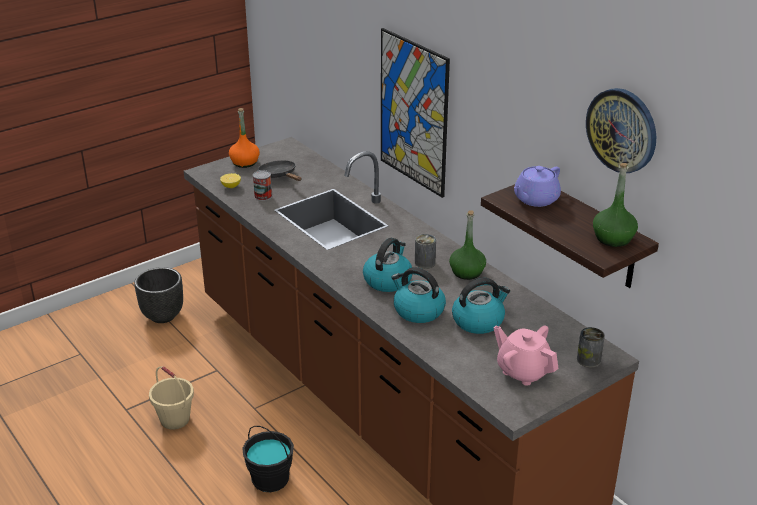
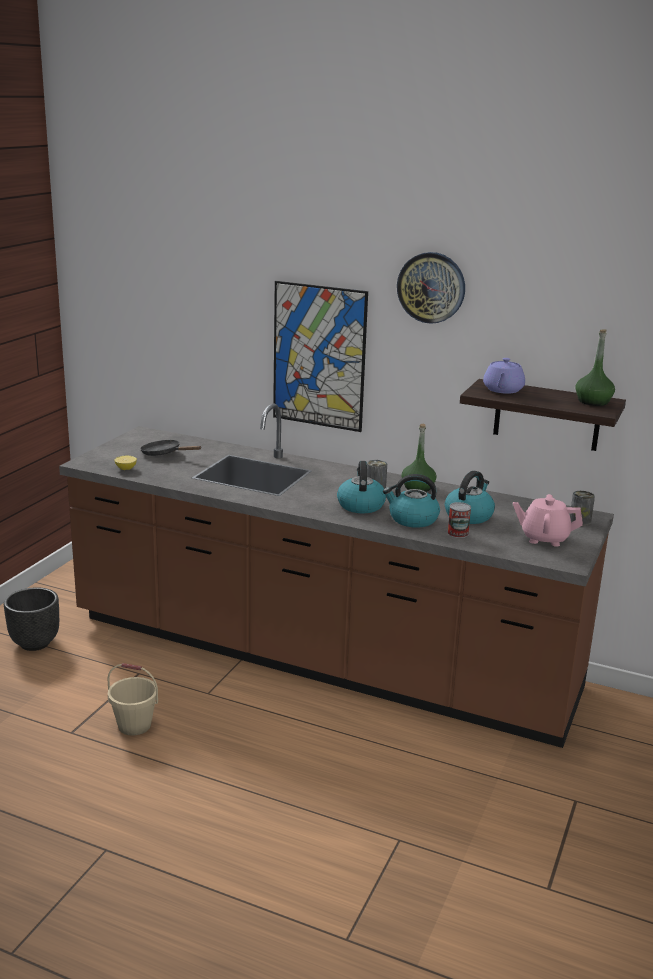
camera: 30 degrees left, 10 degrees down
(245, 162) = (116, 450): orange bottle -> none
(263, 196) = (167, 470): can -> can (458, 533)
(271, 479) = (280, 744): black bucket -> none
(622, 130) = (580, 308): wall clock -> wall clock (431, 287)

